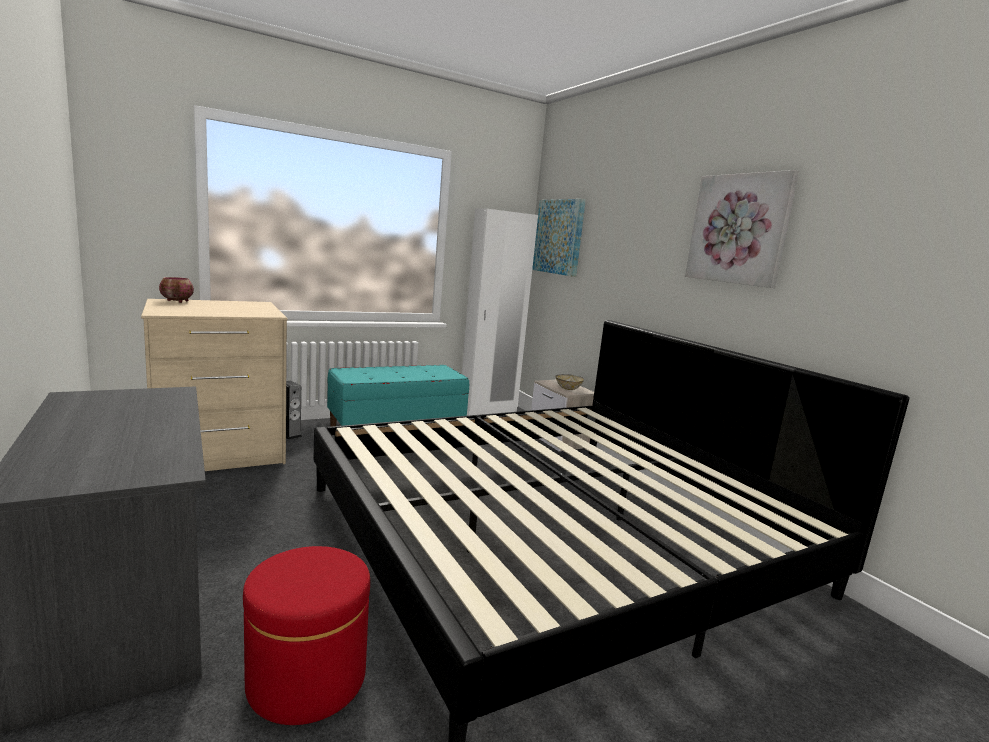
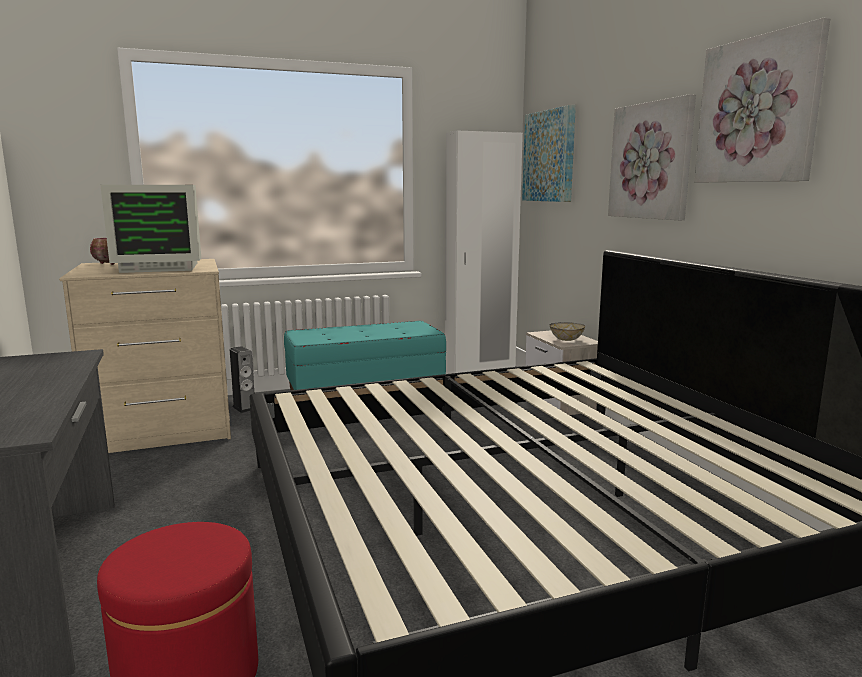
camera: 10 degrees right, 0 degrees up
(229, 309) = (160, 267): none -> monitor
(648, 254) = (651, 161): none -> picture

